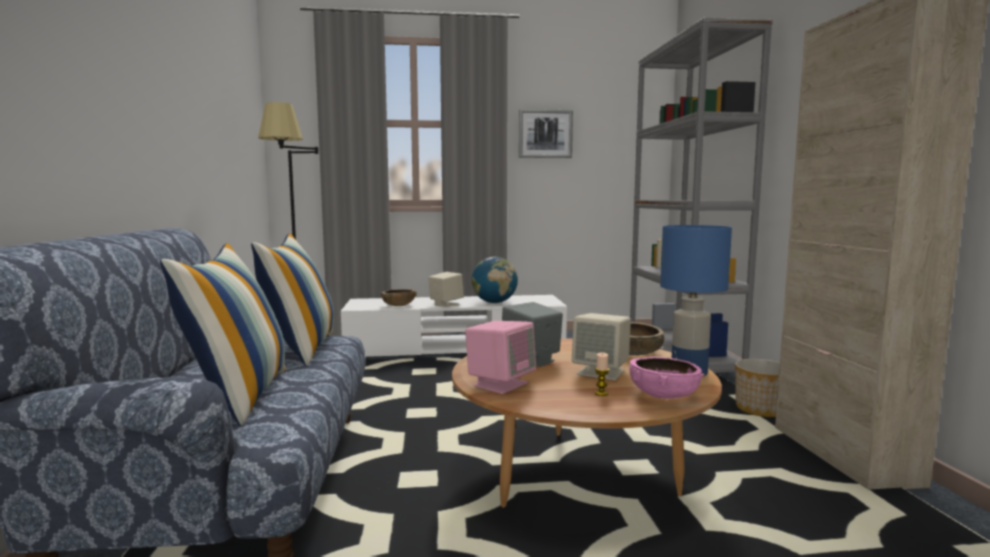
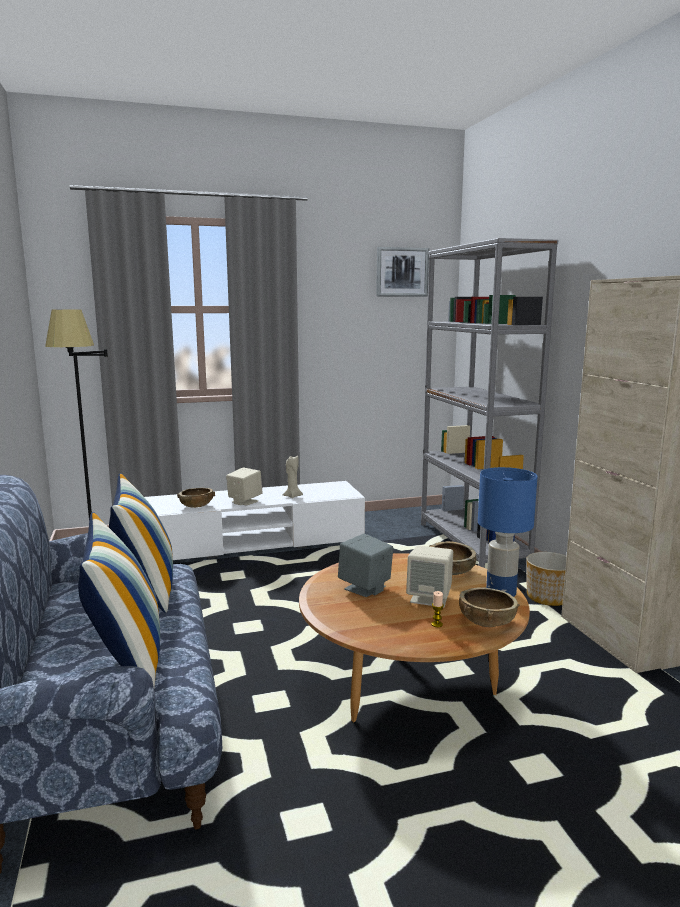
camera: 10 degrees left, 5 degrees up
(494, 302) = (292, 496): globe -> beige candle
(500, 384) = (349, 620): pink speaker -> none
(545, 134) = (334, 317): picture -> picture (402, 272)
(663, 395) = (486, 622): pink bowl -> brown bowl

